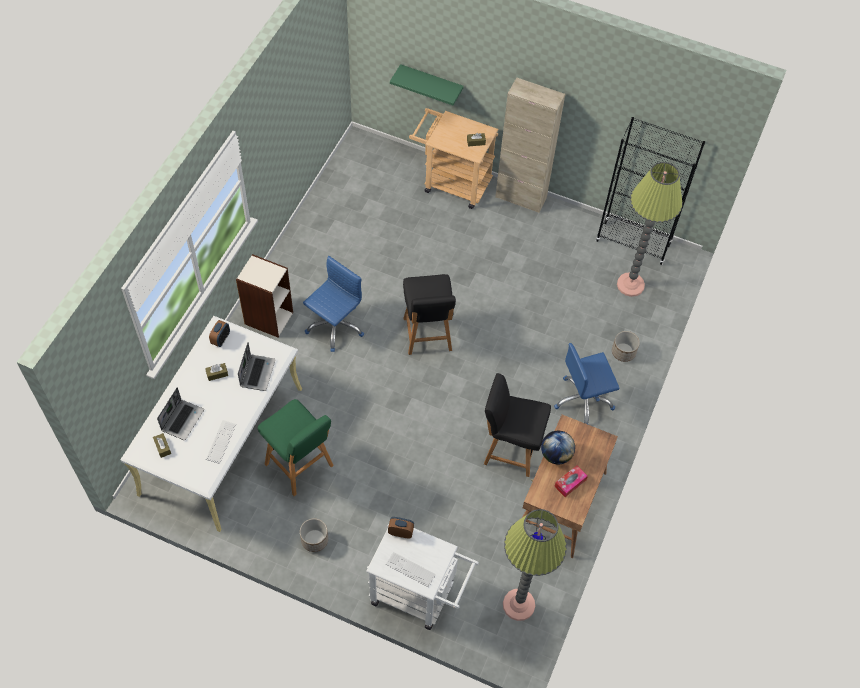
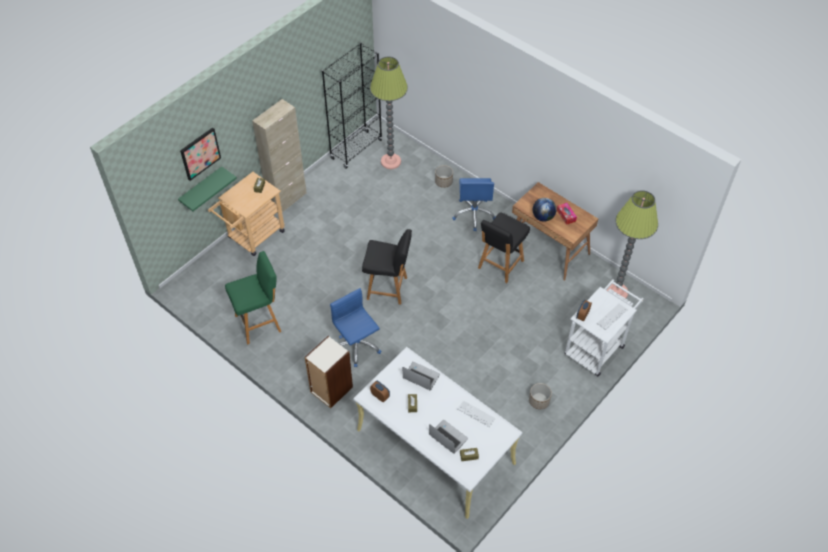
camera: 70 degrees left, 5 degrees down
(300, 466) = (475, 396): green stool -> green stool (260, 323)
(442, 47) = (200, 153): none -> picture

